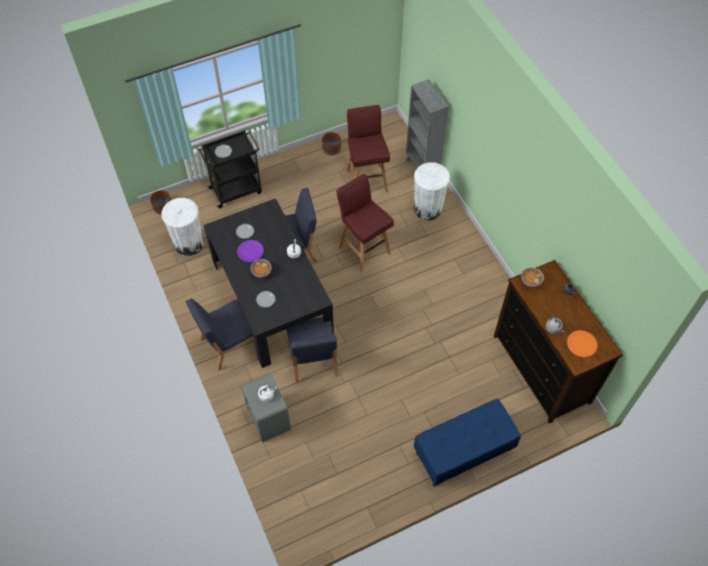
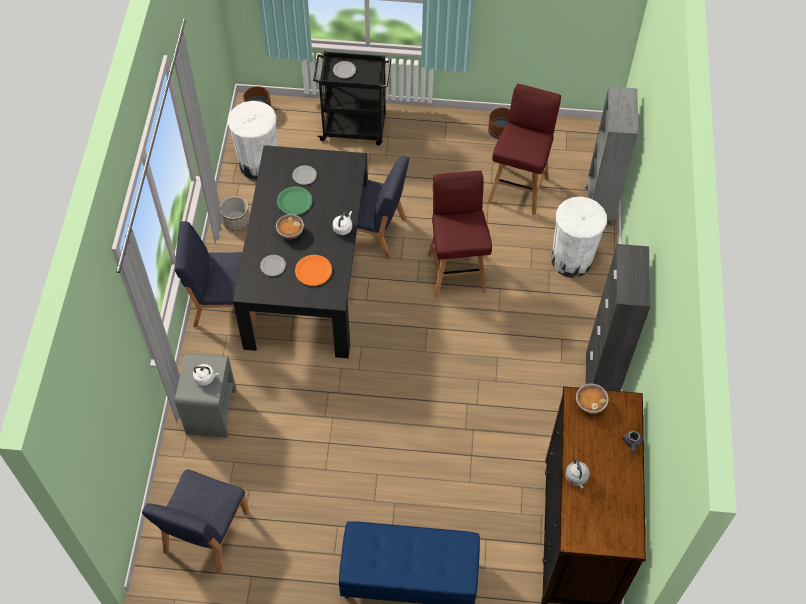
camera: 30 degrees right, 0 degrees up
(199, 287) = (236, 221): none -> planter
(250, 251) = (294, 201): purple plate -> green plate
(313, 359) = (307, 370): blue chair -> blue chair (205, 533)
(492, 273) = (599, 381): none -> black cabinet
(582, 344) = (599, 517): orange plate -> orange plate (313, 271)

